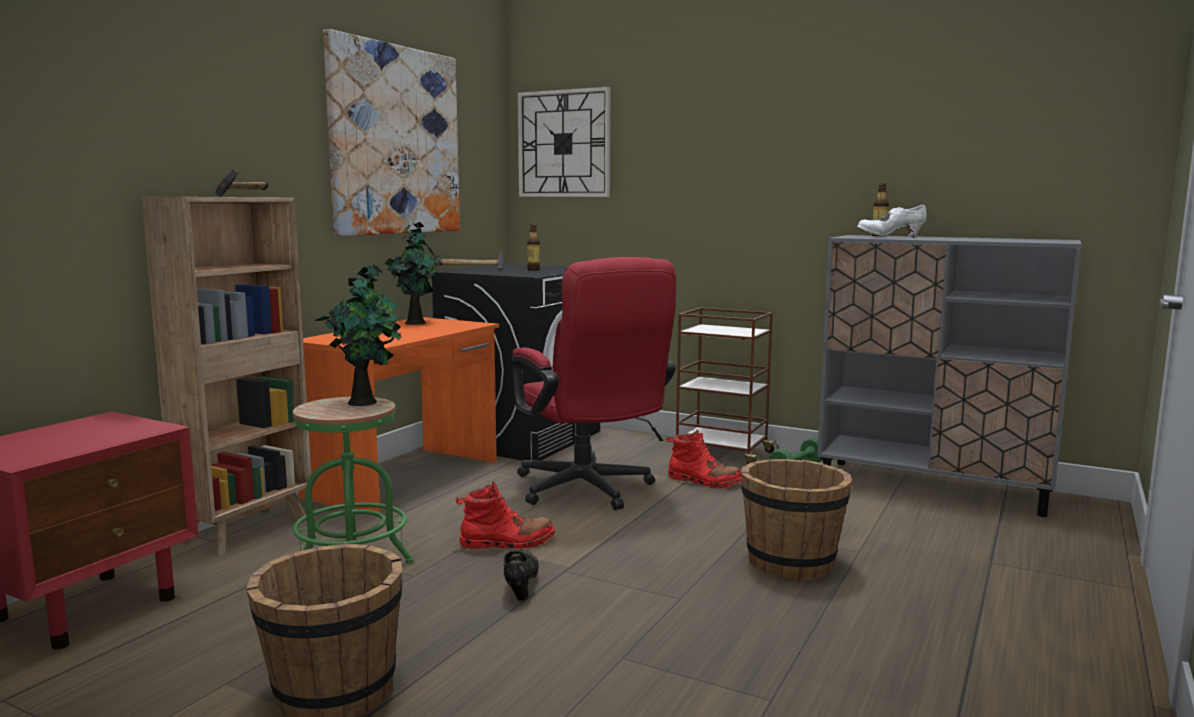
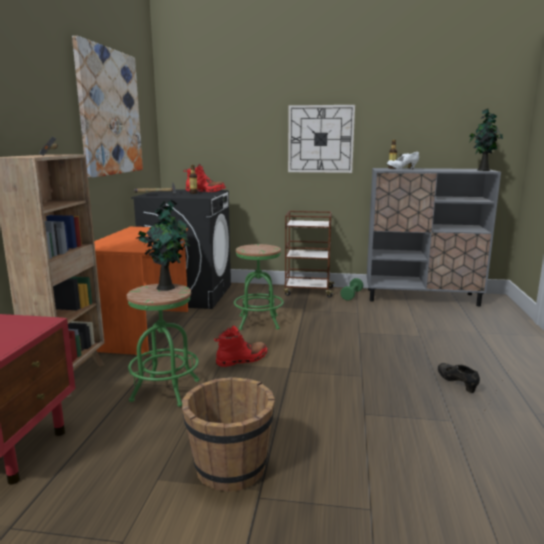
camera: 20 degrees left, 5 degrees up
(415, 323) = (135, 231): potted plant -> potted plant (482, 170)
(520, 585) = (273, 383): black shoe -> black shoe (457, 384)
(564, 144) = (197, 114): wall clock -> wall clock (320, 139)
(589, 491) = (258, 322): red office chair -> green stool
(704, 481) = (313, 308): red boot -> red boot (205, 191)
(791, 563) = (395, 347): brown bucket -> none

